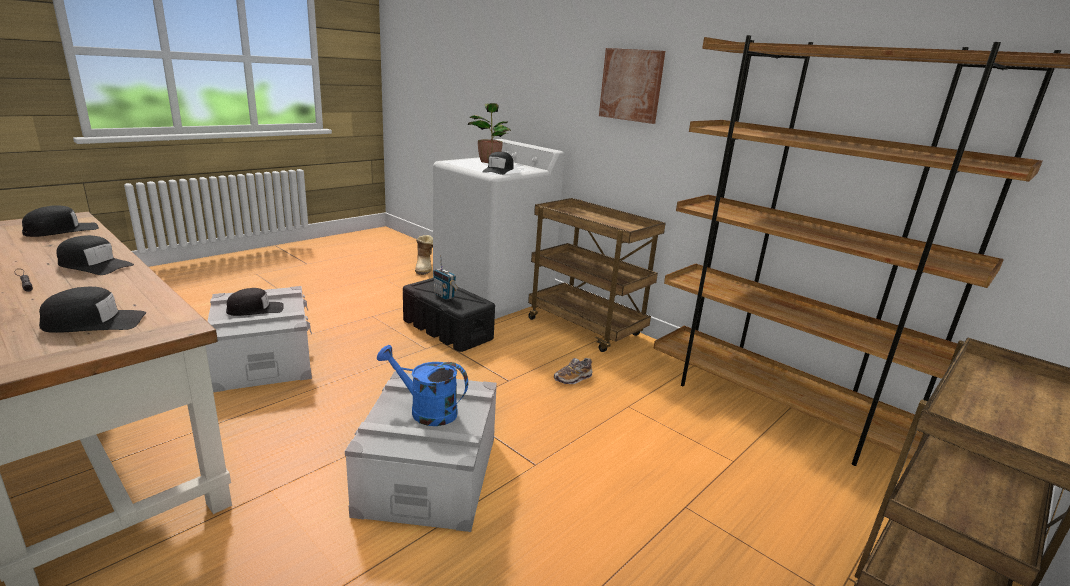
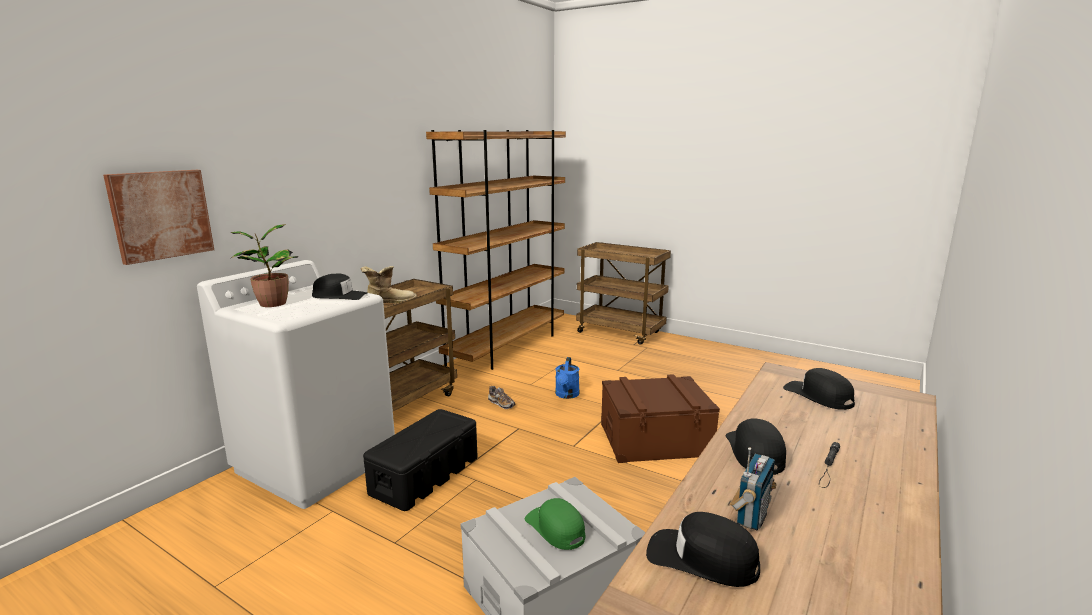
camera: 100 degrees left, 5 degrees down
(255, 309) = (555, 528): black cap -> green cap
(425, 268) = (175, 546): boot -> boot (389, 302)
(426, 410) = (656, 394): blue watering can -> blue watering can (566, 395)
(429, 474) = (655, 439): grey storage box -> brown storage box
(444, 296) = (430, 435): radio -> radio (751, 516)
(631, 85) = (352, 174): picture -> picture (161, 215)

